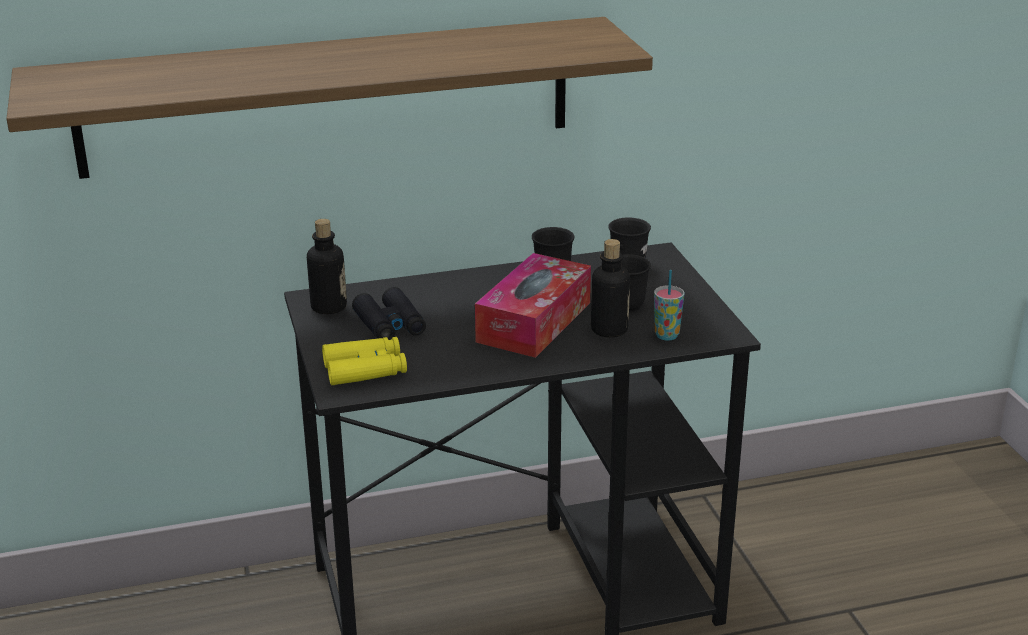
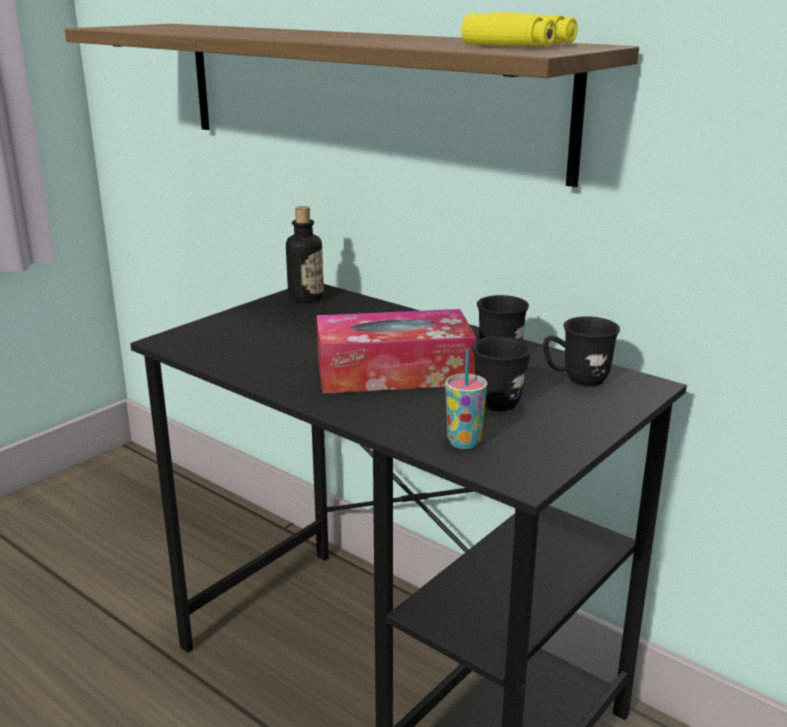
camera: 55 degrees right, 5 degrees down
(365, 370) = (214, 338): yellow binoculars -> yellow binoculars (519, 45)
(390, 325) = (304, 324): black binoculars -> none
(609, 329) = (431, 410): bottle -> none

